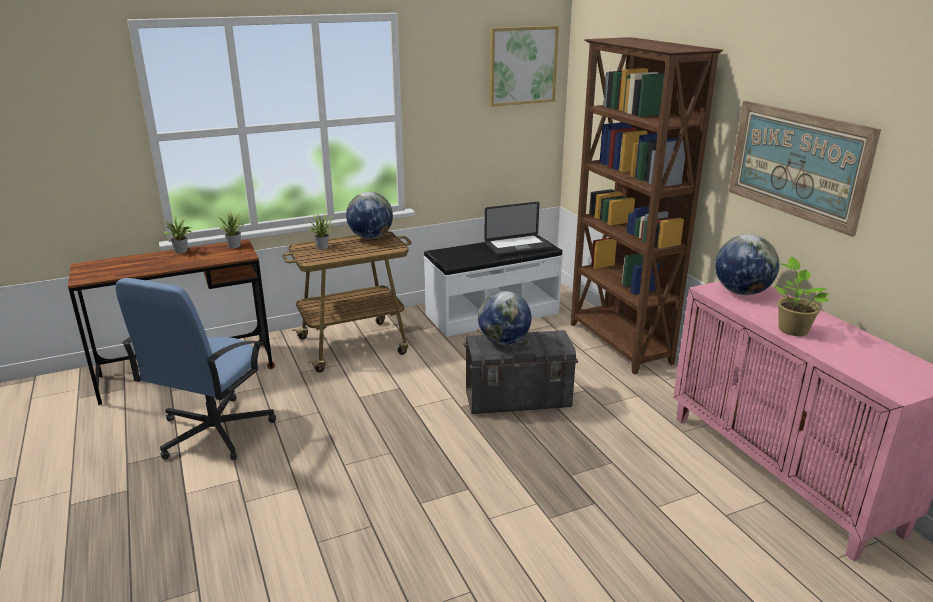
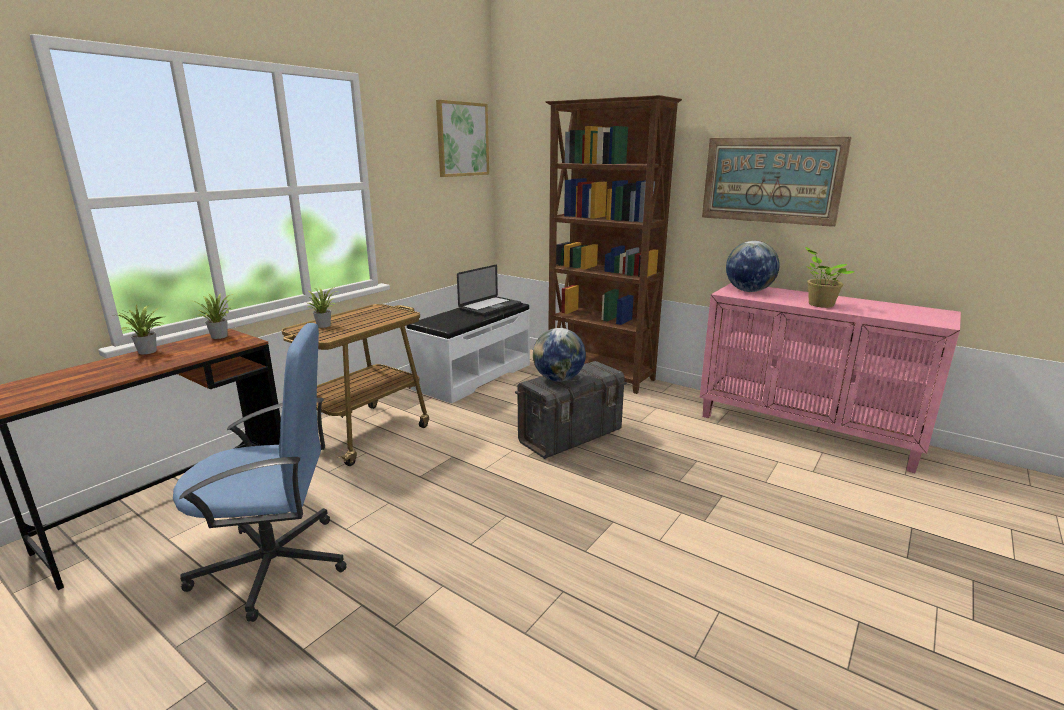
camera: 30 degrees left, 5 degrees down
(213, 432) = (275, 564): blue office chair -> blue office chair turned 90 degrees counterclockwise
(370, 237) = (367, 310): globe -> none

